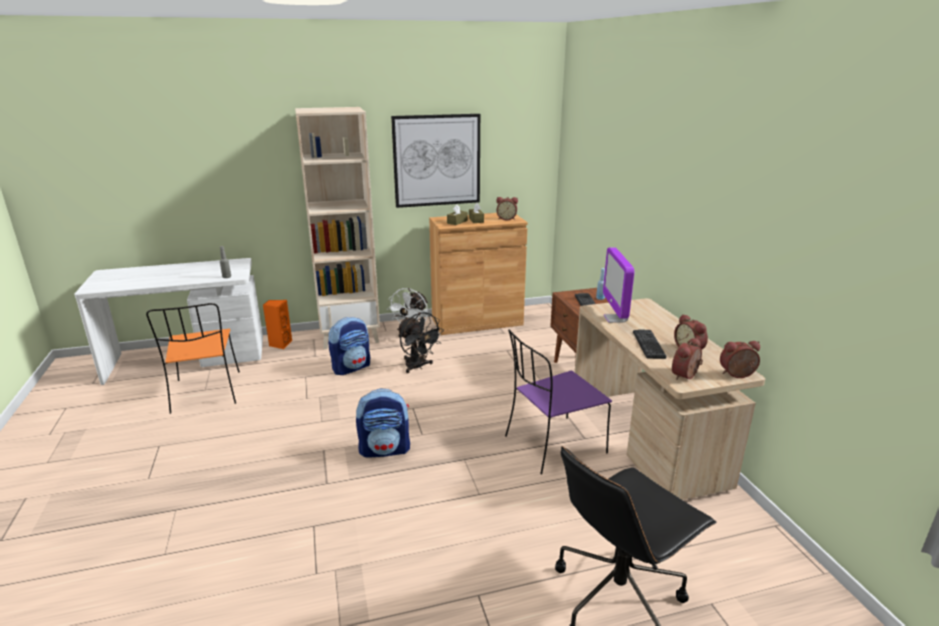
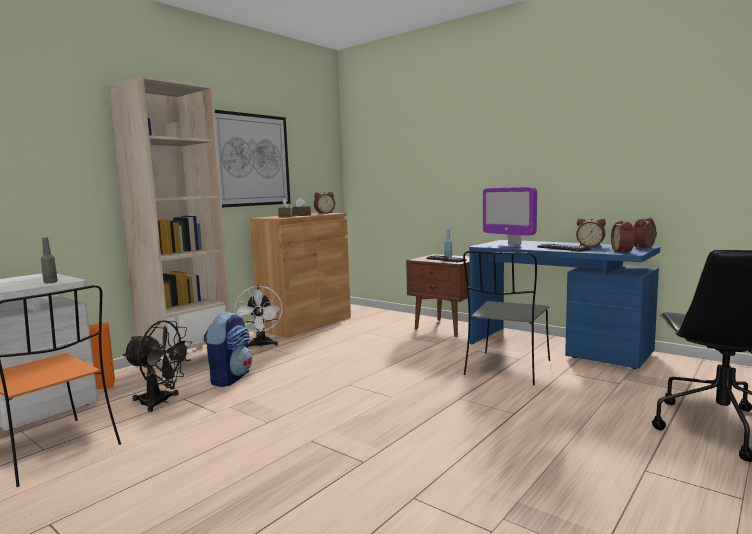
camera: 35 degrees left, 15 degrees down
(385, 449) = (377, 417): backpack -> none
(418, 367) = (302, 360): black fan -> black fan (161, 402)
(552, 445) = (507, 369): purple chair -> grey chair
(647, 440) = (558, 347): beige desk -> blue desk

